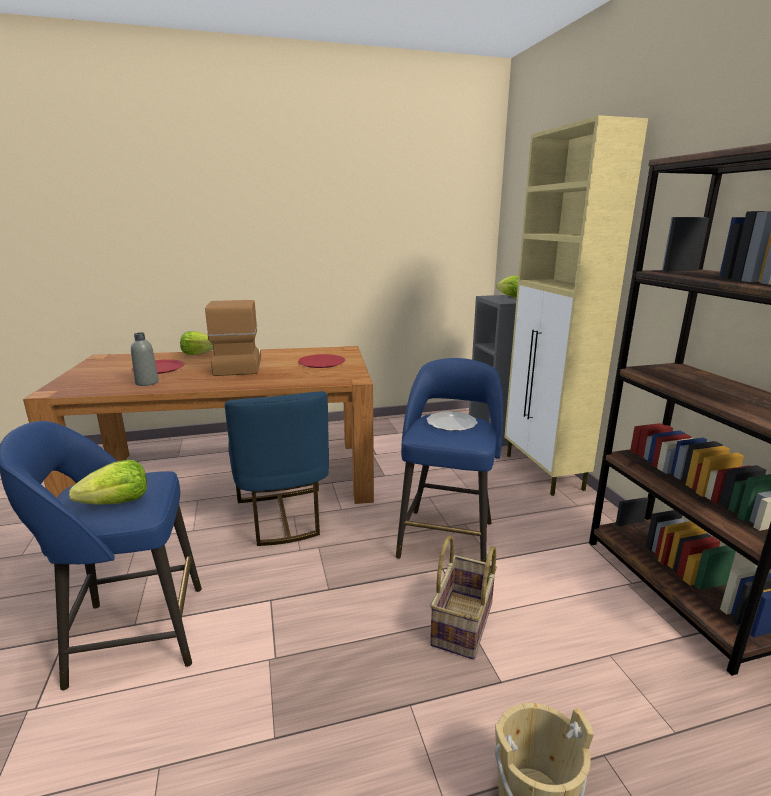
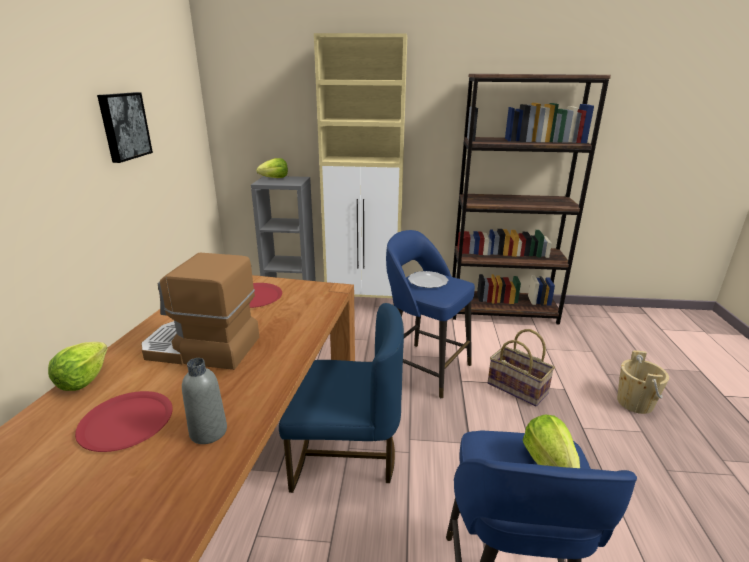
camera: 70 degrees left, 5 degrees up
(364, 226) = (123, 126): none -> picture

